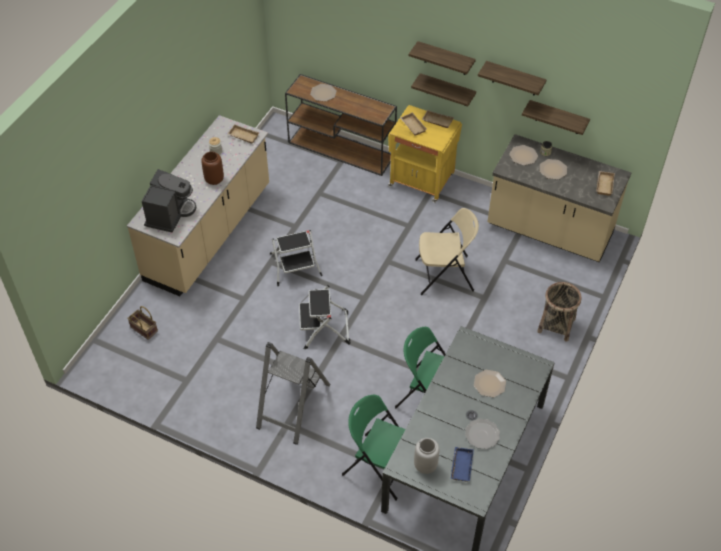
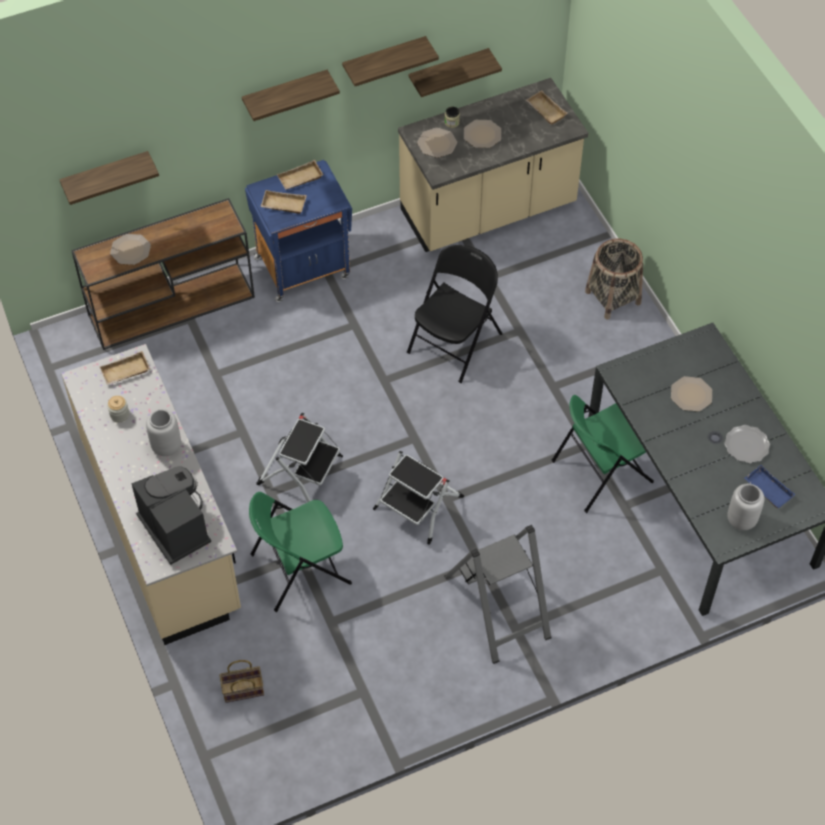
camera: 50 degrees left, 5 degrees up
(214, 179) = (166, 446): brown vase -> grey vase
(380, 466) = (646, 577): green chair -> green chair (300, 568)
(422, 182) = (304, 267): yellow cart -> blue cart
(444, 275) = (455, 343): beige chair -> black chair
(447, 90) = (295, 133): shelf -> shelf (106, 176)

